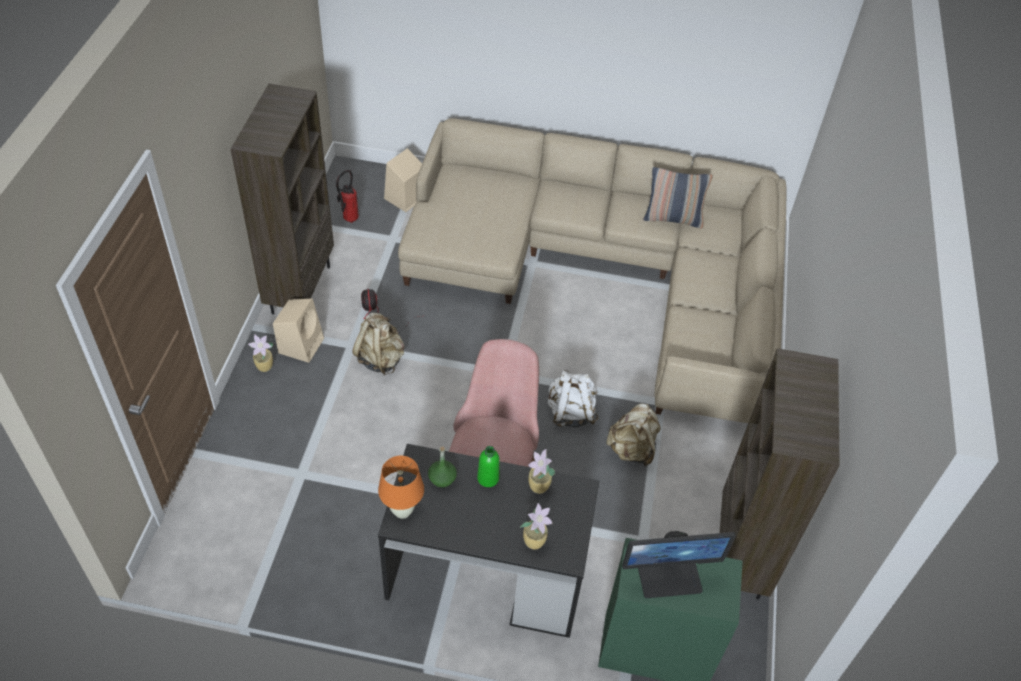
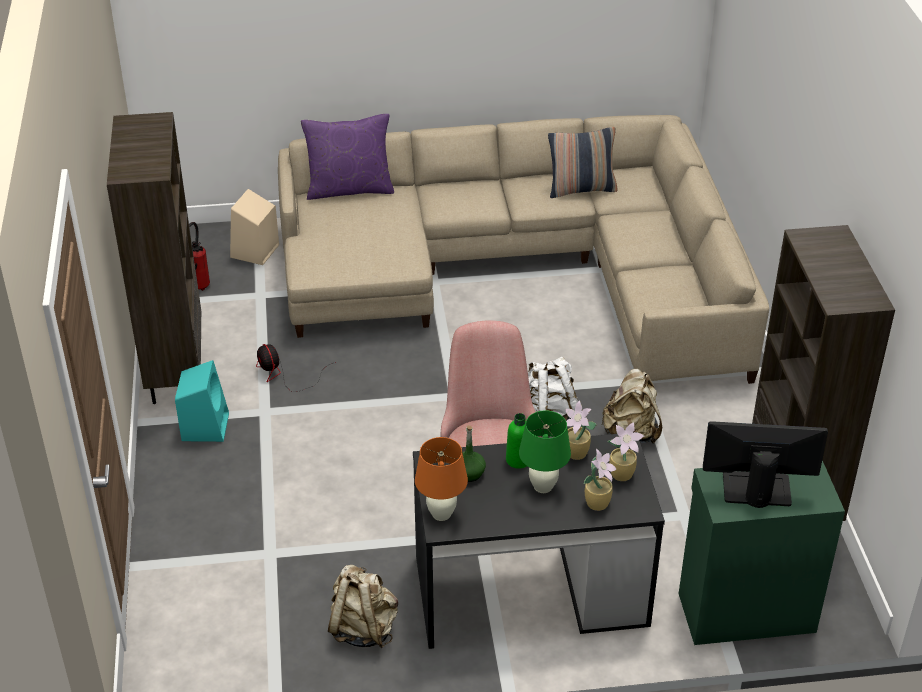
camera: 15 degrees left, 10 degrees down
(265, 367) = (173, 459): potted plant -> potted plant (623, 475)
(301, 344) = (205, 425): beige speaker -> turquoise speaker
(380, 359) = (306, 417): beige backpack -> beige backpack (363, 628)
(484, 170) = (349, 189): none -> purple pillow
(497, 510) = (543, 486): none -> green table lamp
(669, 576) = (756, 490): monitor -> monitor turned 150 degrees counterclockwise

